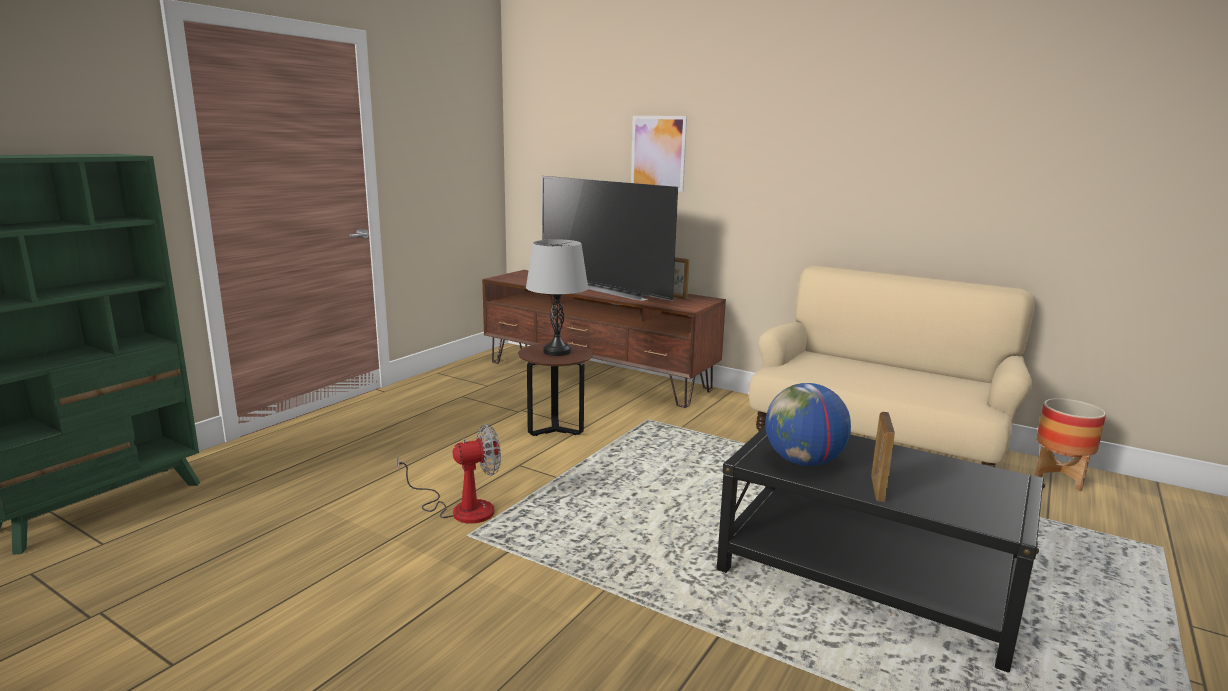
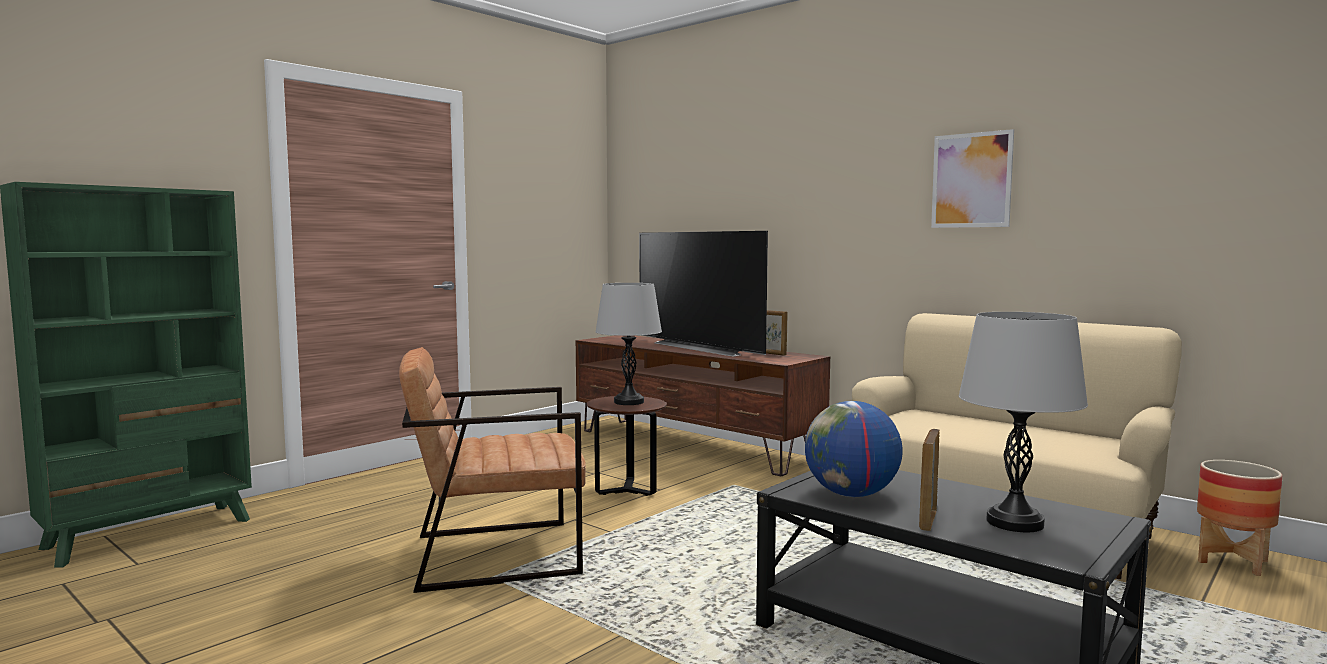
camera: 10 degrees right, 10 degrees down
(461, 508) = (496, 554): fan -> brown armchair
(658, 153) = (756, 203): picture -> picture (971, 180)
(945, 488) = (1014, 523): none -> grey table lamp

